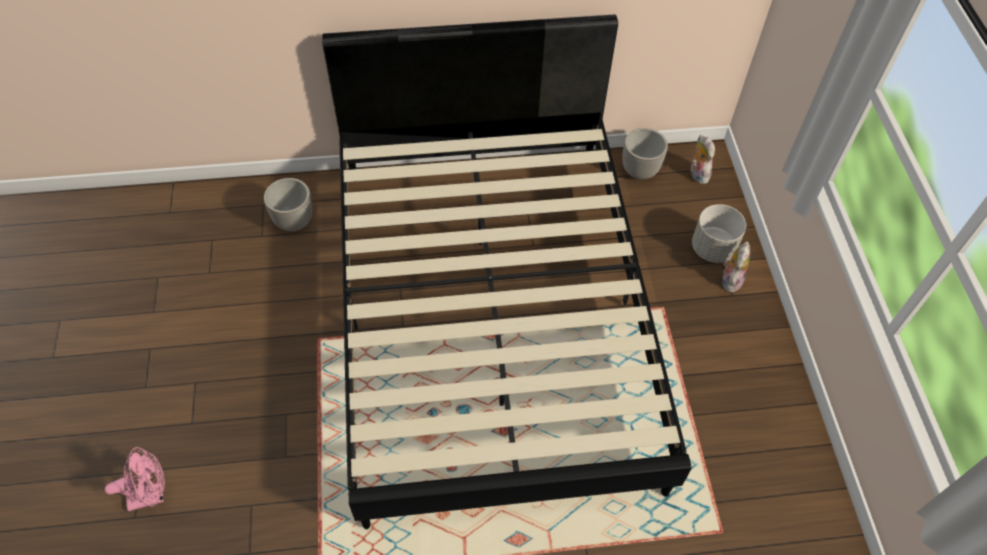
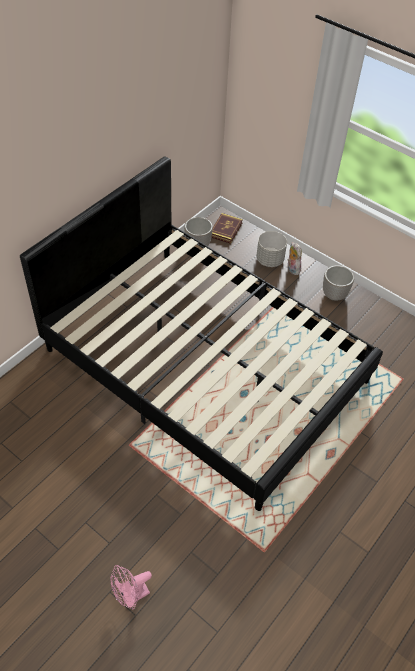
camera: 45 degrees left, 5 degrees down
(152, 495) = (131, 596): pink fan -> pink fan turned 150 degrees counterclockwise
(294, 222) = (41, 397): planter -> planter (334, 295)
(697, 174) = (225, 230): plush toy -> book

